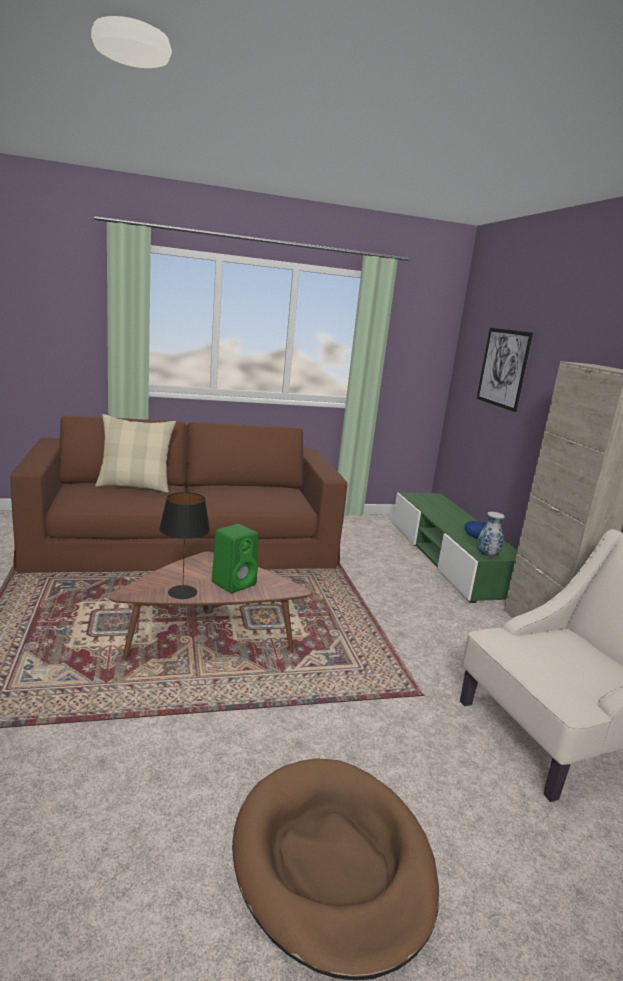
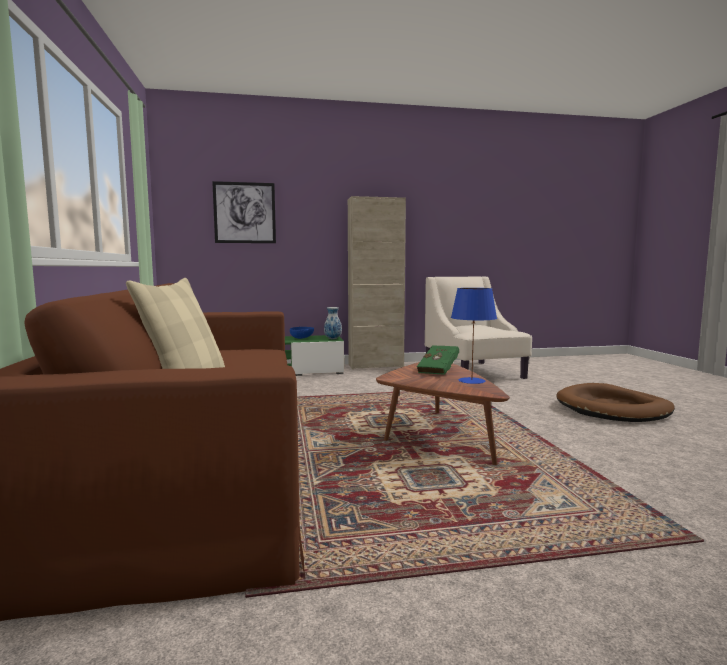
camera: 85 degrees left, 10 degrees down
(183, 592) = (472, 380): black table lamp -> blue table lamp
(234, 583) = (439, 371): green speaker -> green book

